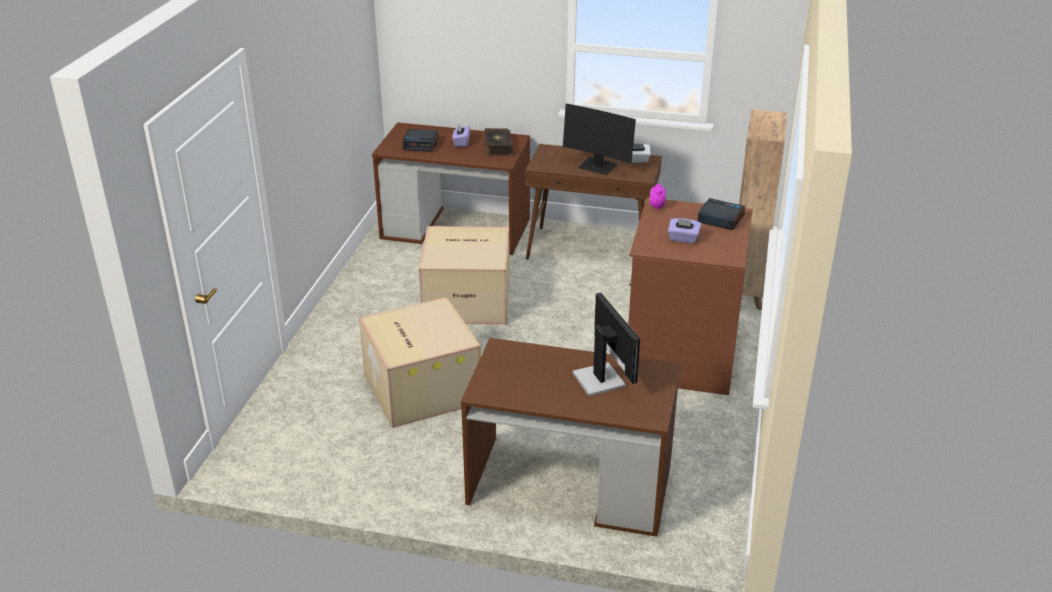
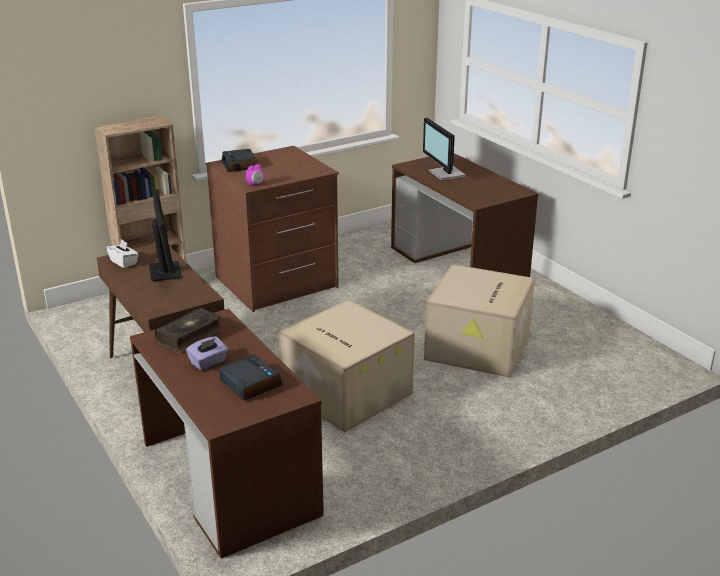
camera: 135 degrees left, 5 degrees down
(600, 378) = (445, 174): monitor -> monitor turned 45 degrees counterclockwise
(683, 239) = (289, 166): purple tissue box -> none

